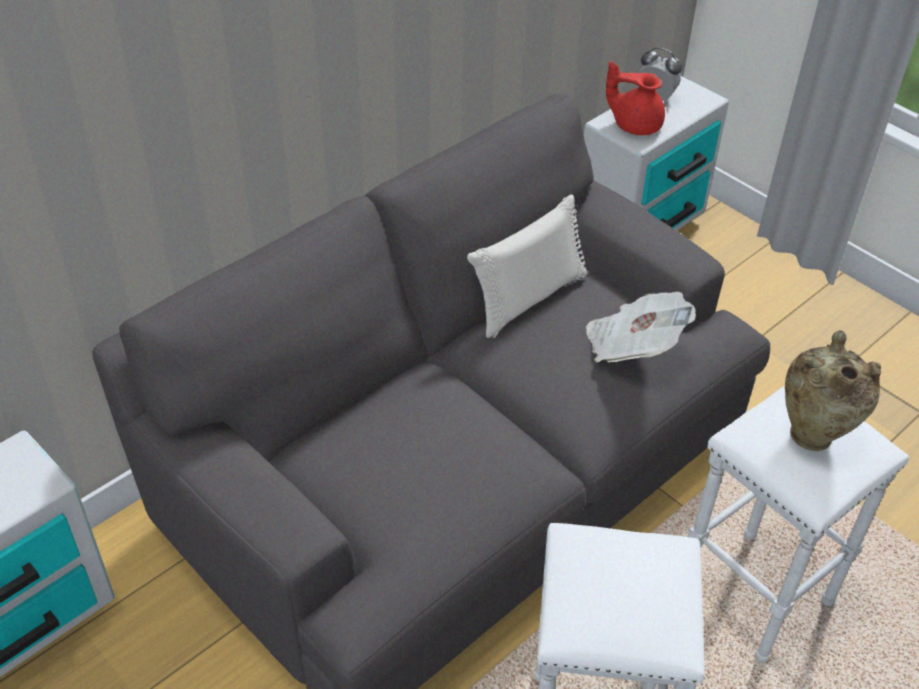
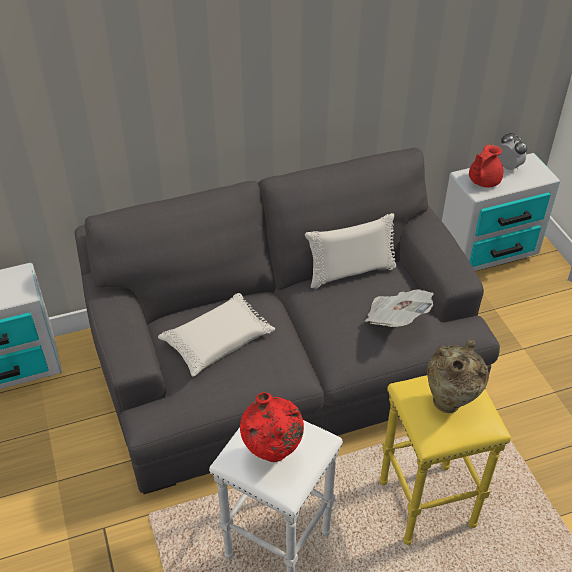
camera: 25 degrees right, 0 degrees up
(396, 455) = (217, 338): none -> white pillow
(629, 599) = (272, 455): none -> red vase
(635, 124) = (482, 181): red teapot -> red teapot turned 90 degrees counterclockwise
(751, 595) = (424, 502): white stool -> yellow stool

